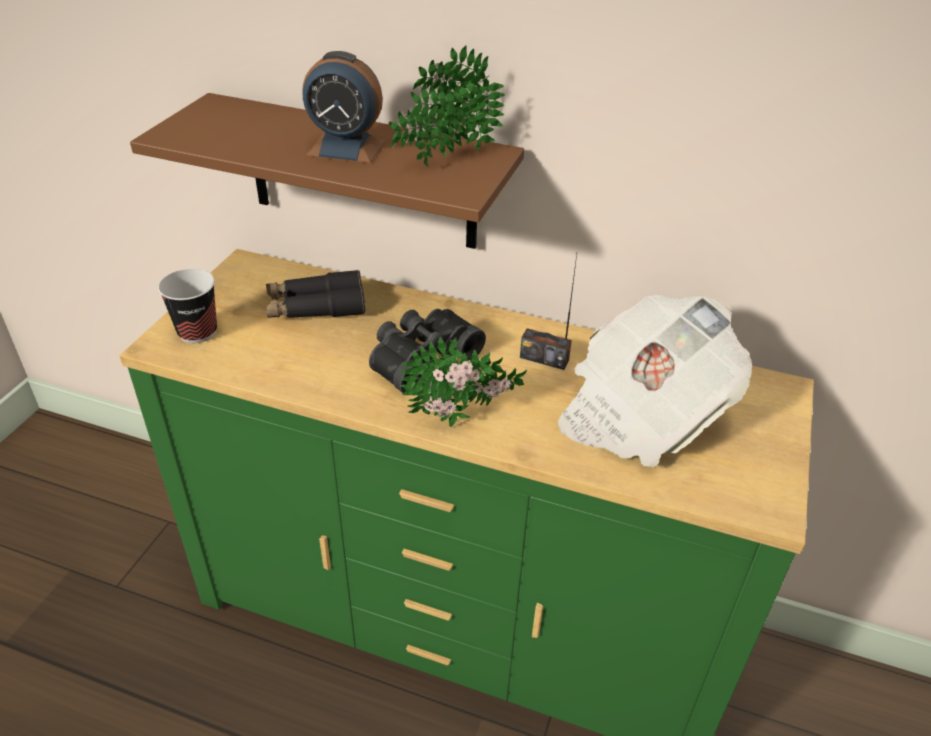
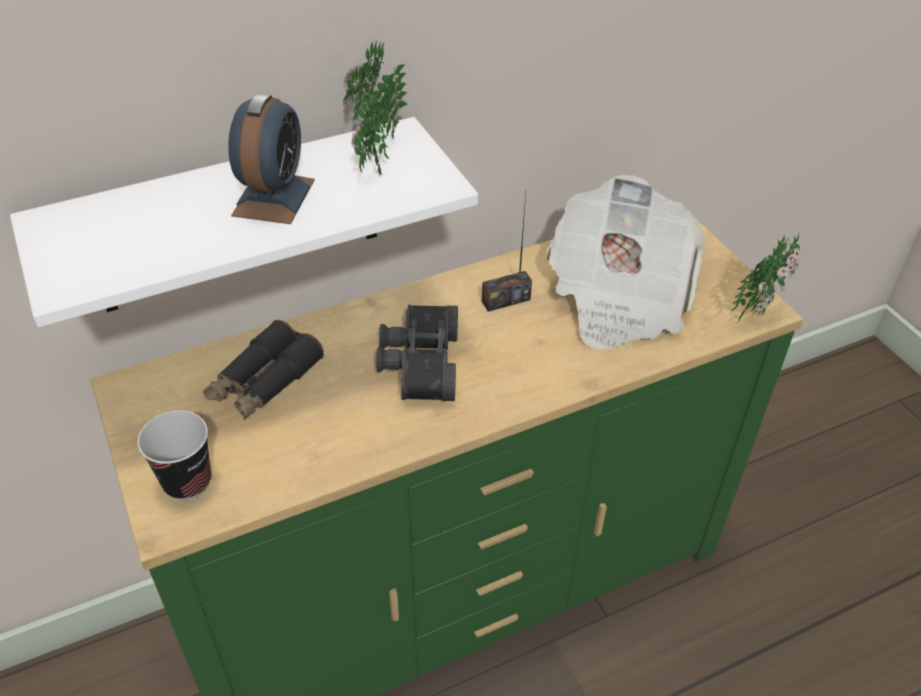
camera: 45 degrees left, 5 degrees up
(346, 148) = (274, 197): alarm clock -> alarm clock turned 45 degrees counterclockwise
(361, 173) = (236, 218): brown shelf -> white shelf
(462, 420) = (518, 389): potted plant -> potted plant (759, 306)

